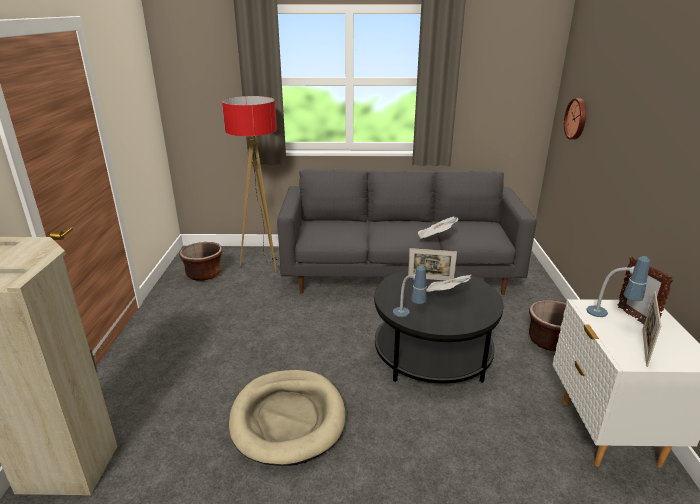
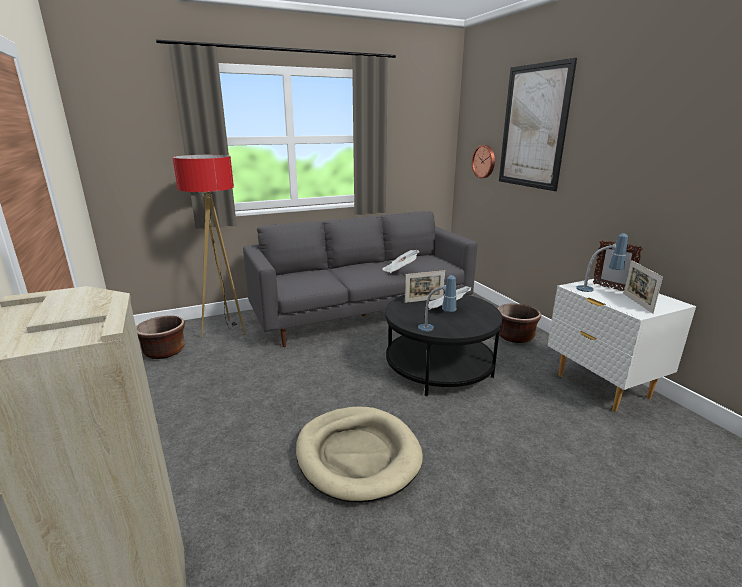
camera: 25 degrees left, 5 degrees down
(623, 88) = (533, 127): none -> picture

